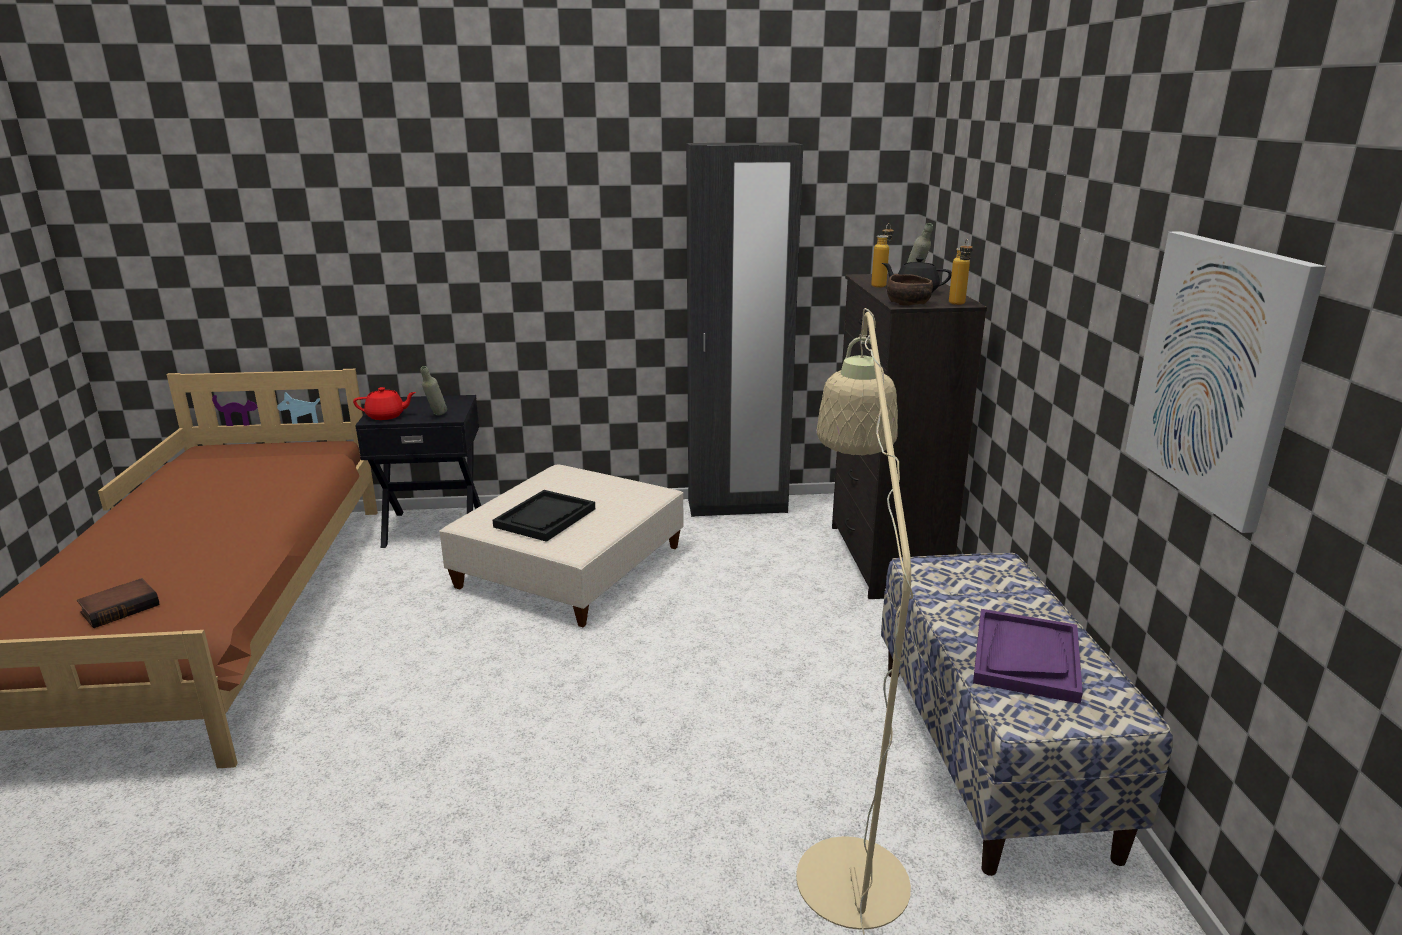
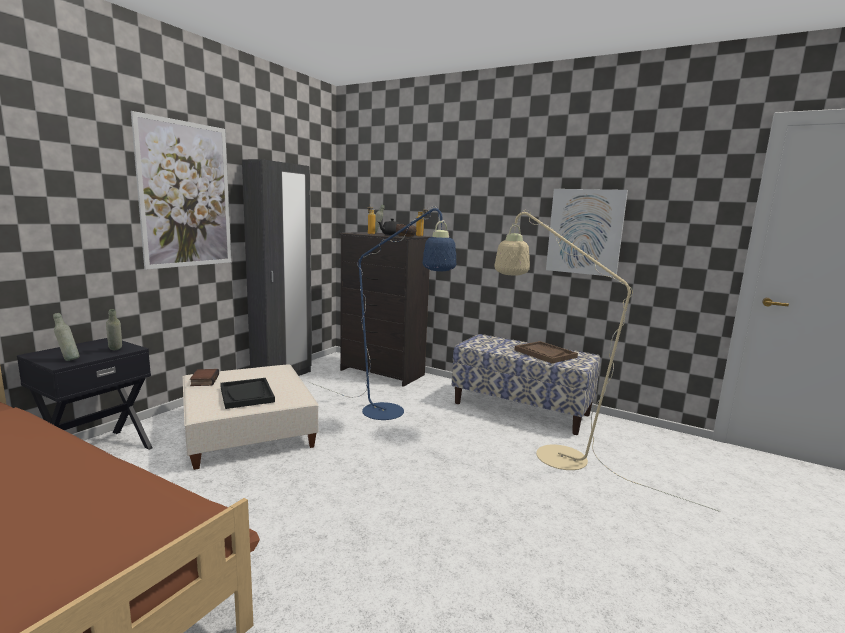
camera: 55 degrees left, 10 degrees down
(121, 607) = (80, 549): book -> book (204, 380)
(386, 416) = (68, 360): red teapot -> grey bottle
(586, 208) = (186, 195): none -> picture
(755, 636) = (392, 414): none -> blue floor lamp
(1025, 657) = (545, 353): purple tray -> brown tray

